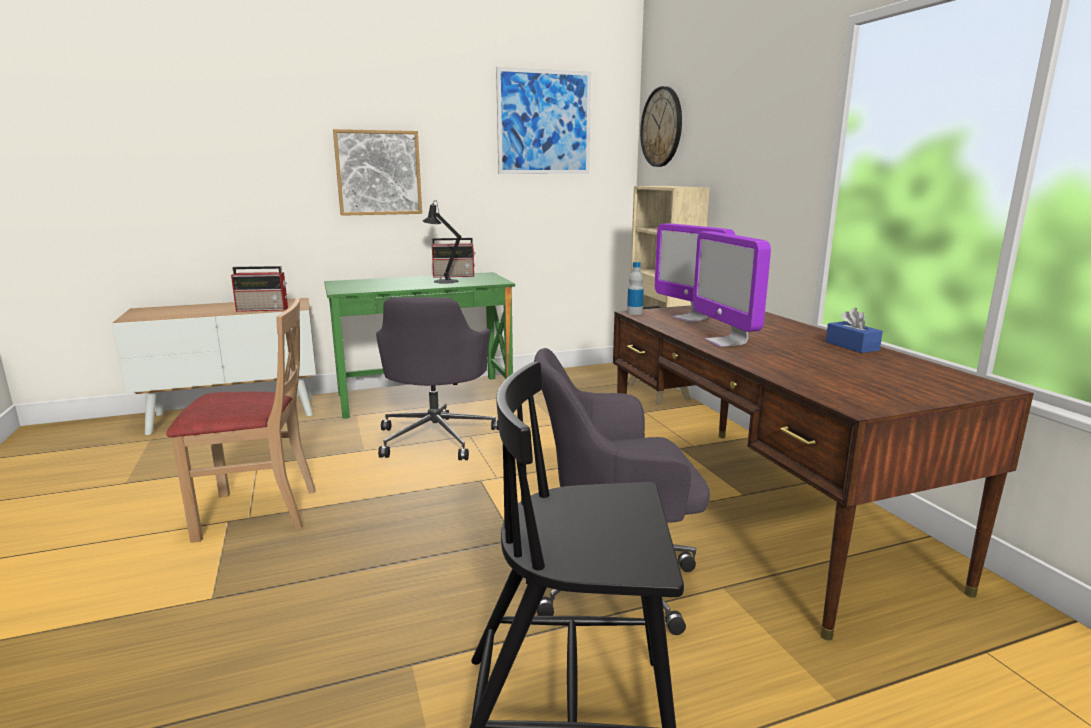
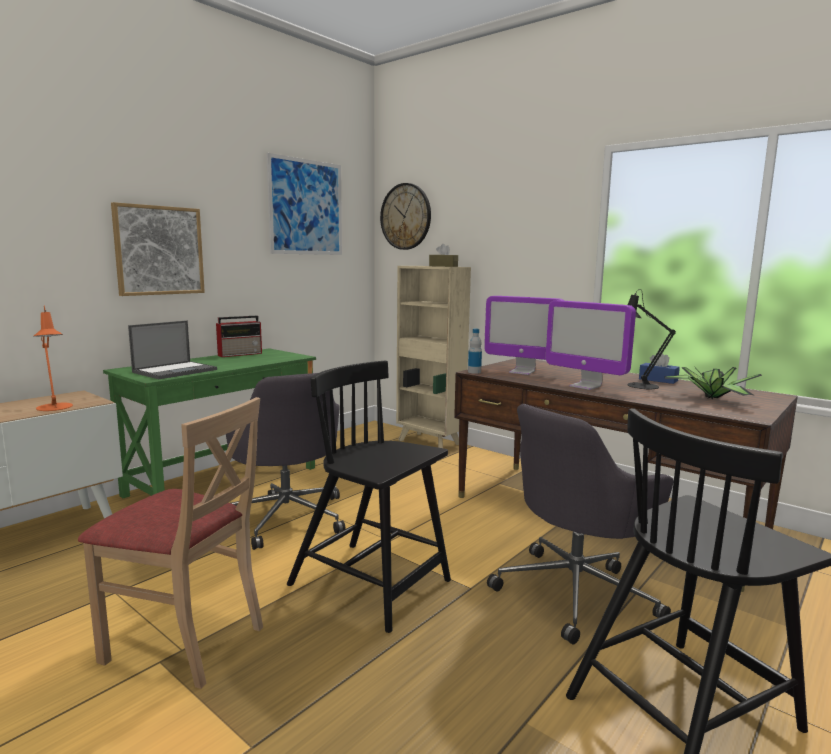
camera: 30 degrees left, 5 degrees down
(258, 512) = (186, 641): beige chair -> beige chair turned 60 degrees clockwise
(264, 309) = (55, 408): radio -> orange table lamp
(370, 286) = (175, 371): none -> laptop
(434, 510) = (372, 584): none -> black chair
(443, 281) = (241, 359): black table lamp -> black table lamp (638, 386)
(674, 186) = (443, 266): none -> brown tissue box
(865, 376) = (709, 398): none -> potted plant

